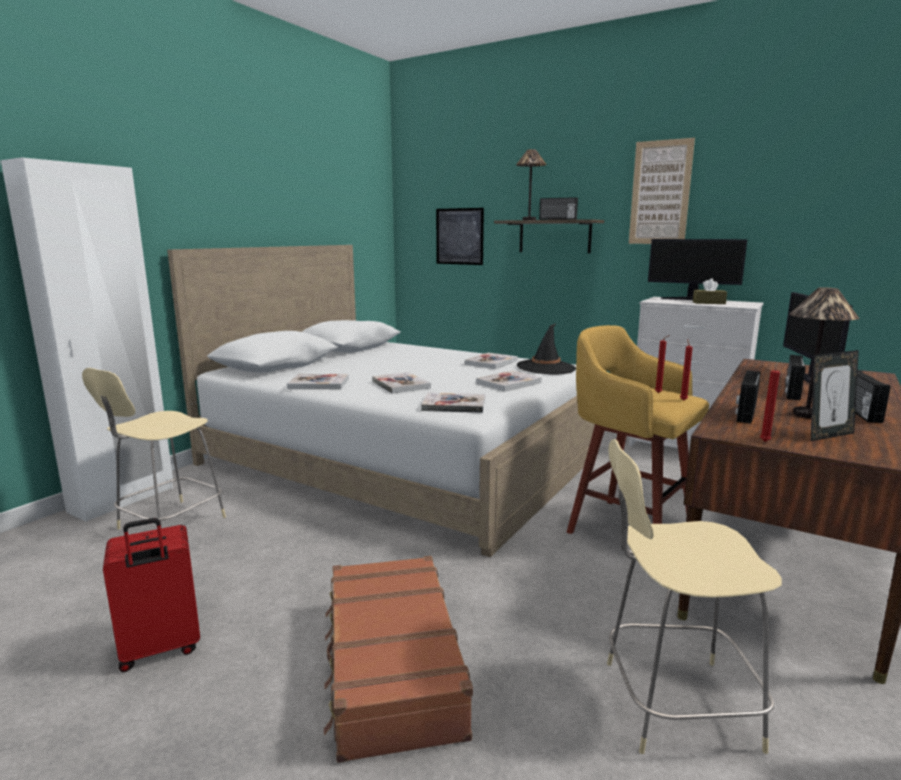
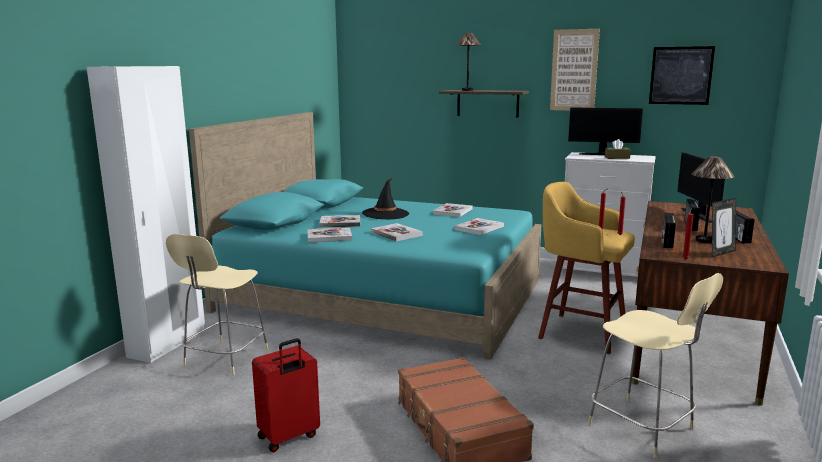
camera: 10 degrees left, 0 degrees up
(401, 458) = (383, 295): white bed -> turquoise bed
(454, 405) = (451, 247): book -> book (340, 223)
(459, 236) = (402, 102): picture -> picture (681, 75)
(546, 368) = (499, 214): black hat -> black hat (385, 214)
(557, 219) = (493, 91): radio -> none
(673, 703) = (644, 428): beige chair -> beige chair turned 120 degrees counterclockwise

